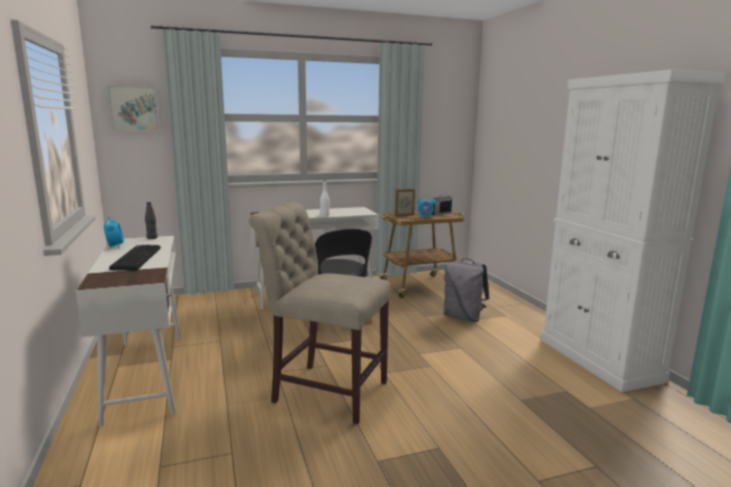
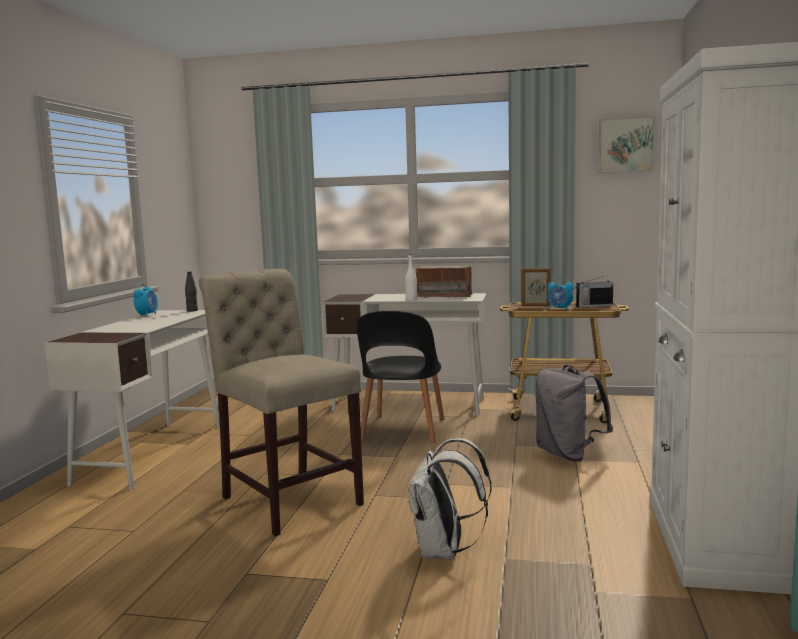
camera: 30 degrees right, 5 degrees down
(134, 109) = (230, 177): picture -> picture (625, 145)
(135, 258) = (139, 324): keyboard -> none
(342, 211) = (444, 296): none -> radio
(482, 404) = (444, 552): none -> white backpack

